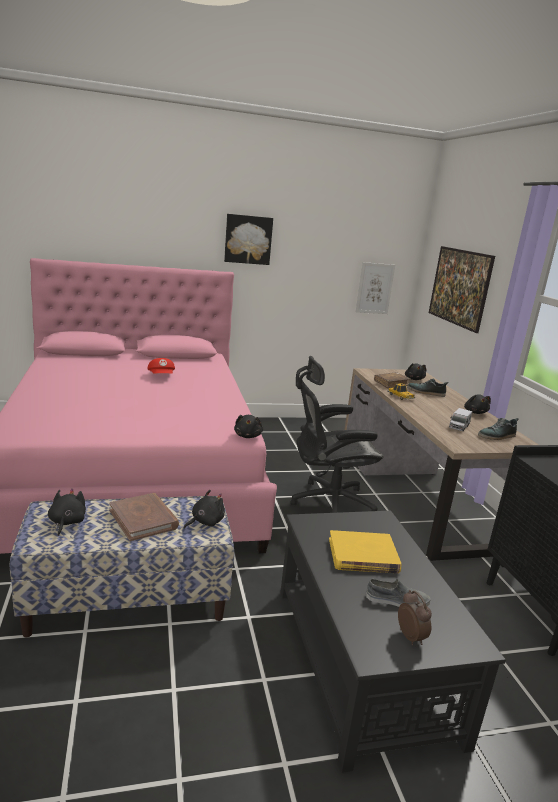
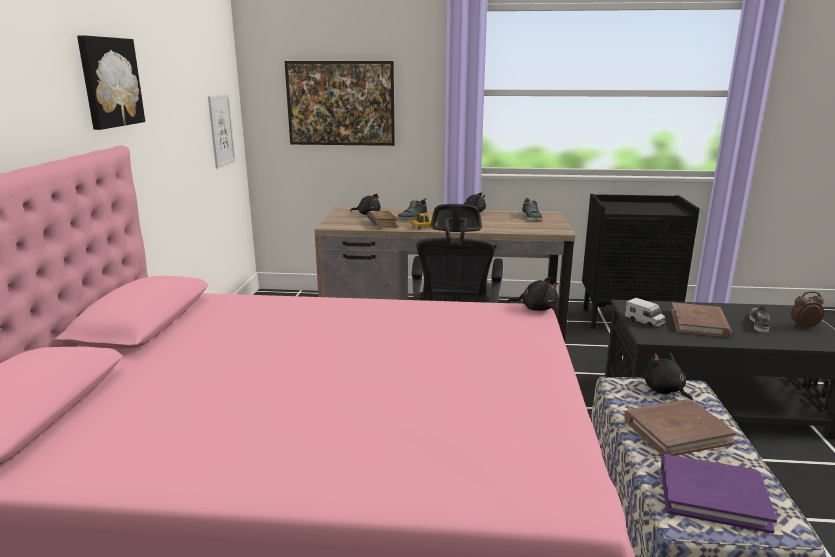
camera: 70 degrees left, 0 degrees up
(66, 522) = (712, 496): black plush toy -> purple book
(161, 376) = (273, 342): red cap -> none
(363, 556) = (699, 323): yellow book -> brown book
(458, 427) = (511, 223): toy truck -> toy truck (644, 321)

